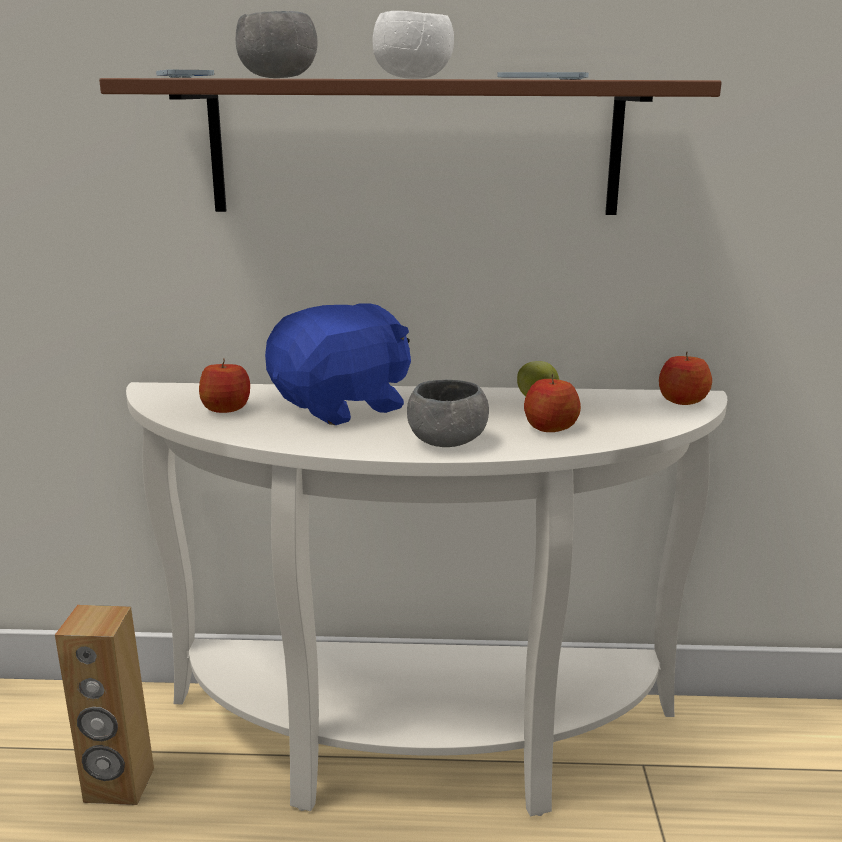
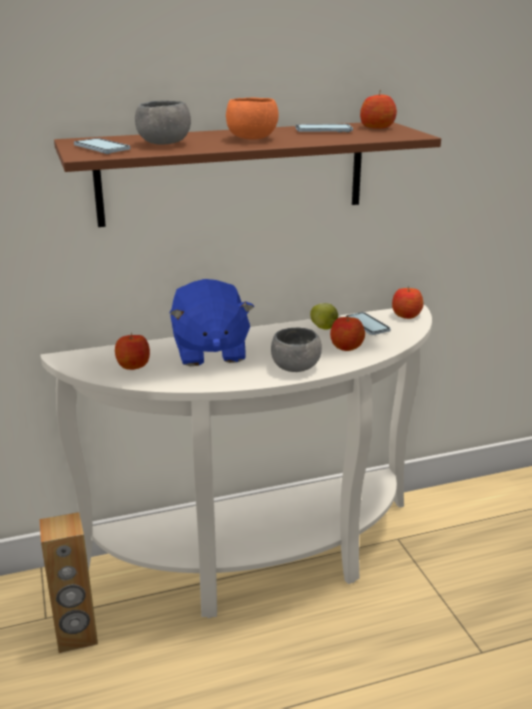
camera: 20 degrees left, 5 degrees up
(343, 407) = (209, 352): blue plush toy -> blue plush toy turned 135 degrees clockwise
(413, 78) = (252, 138): white bowl -> orange bowl
(607, 405) = (367, 325): none -> phone
(636, 79) = (377, 127): none -> apple

